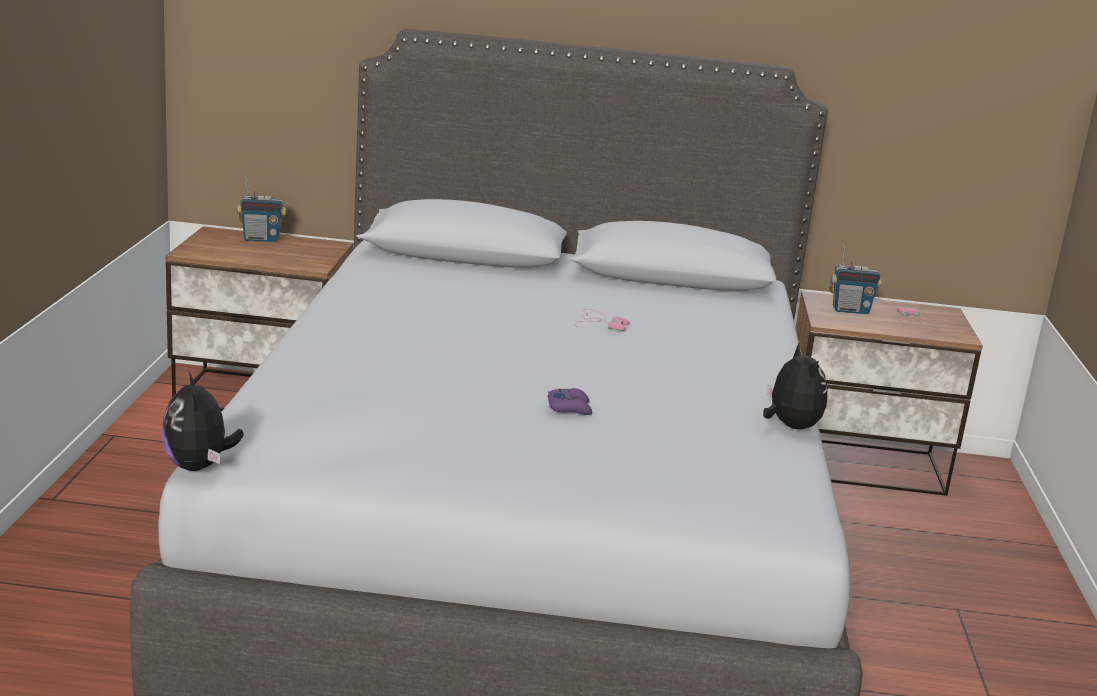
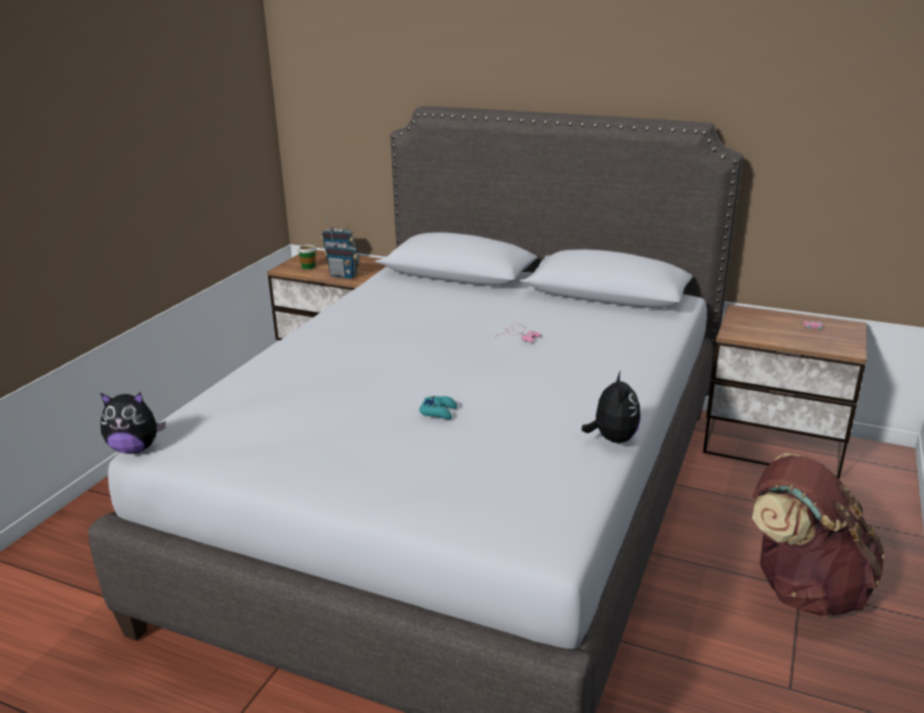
camera: 20 degrees right, 5 degrees up
(199, 466) = (135, 449): plush toy -> plush toy turned 90 degrees counterclockwise
(224, 250) = (308, 267): none -> cup
(570, 408) = (439, 412): purple game controller -> turquoise game controller
(850, 310) = (761, 323): radio -> radio (343, 276)
(960, 608) = (803, 588): none -> brown backpack

